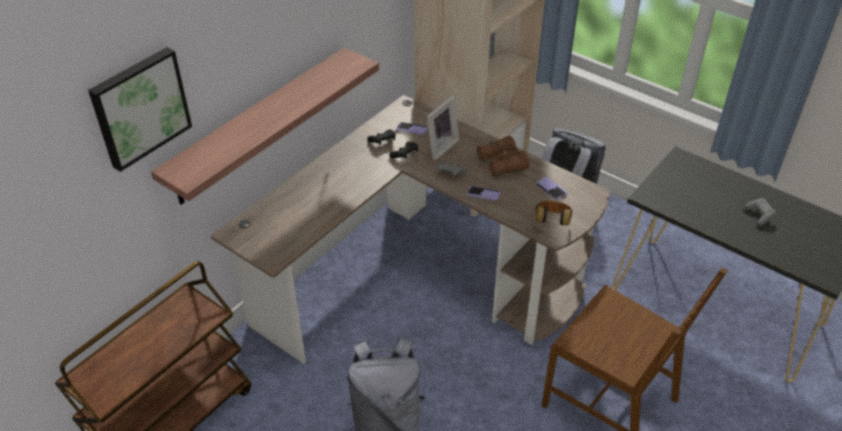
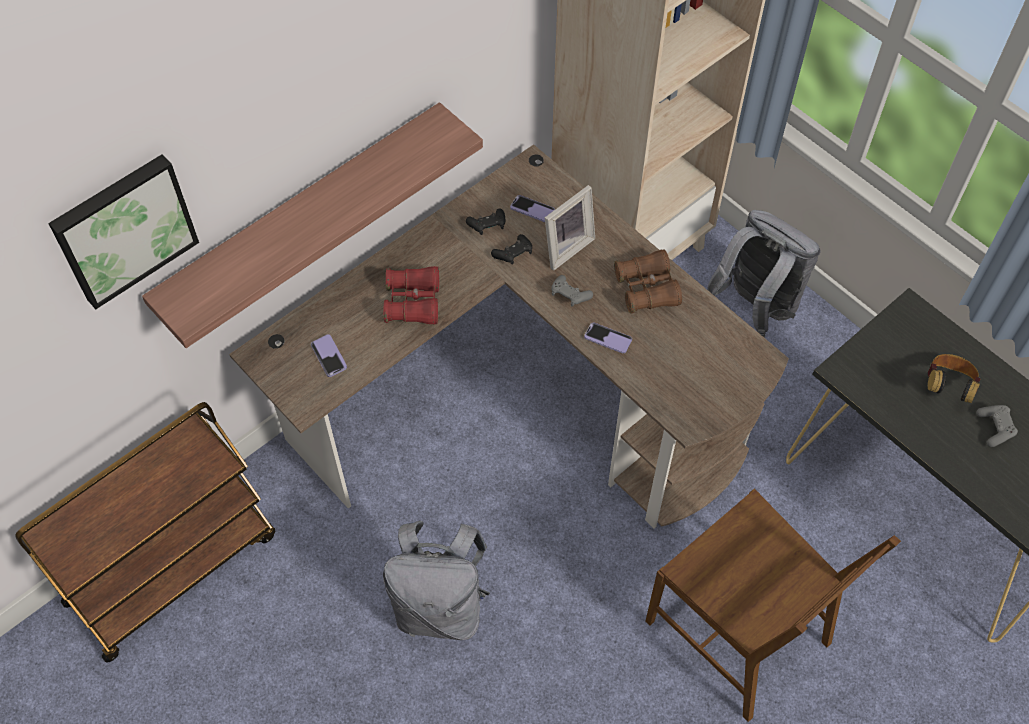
camera: 10 degrees right, 15 degrees up
(340, 189) = (413, 302): none -> red binoculars
(551, 189) = (705, 345): phone -> phone (329, 356)
(552, 223) = (691, 403): headphones -> headphones (947, 387)

